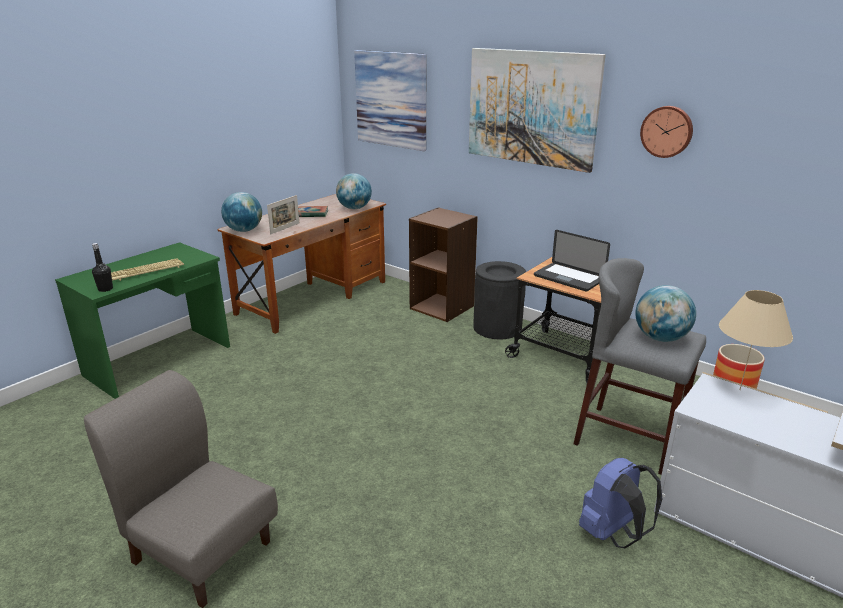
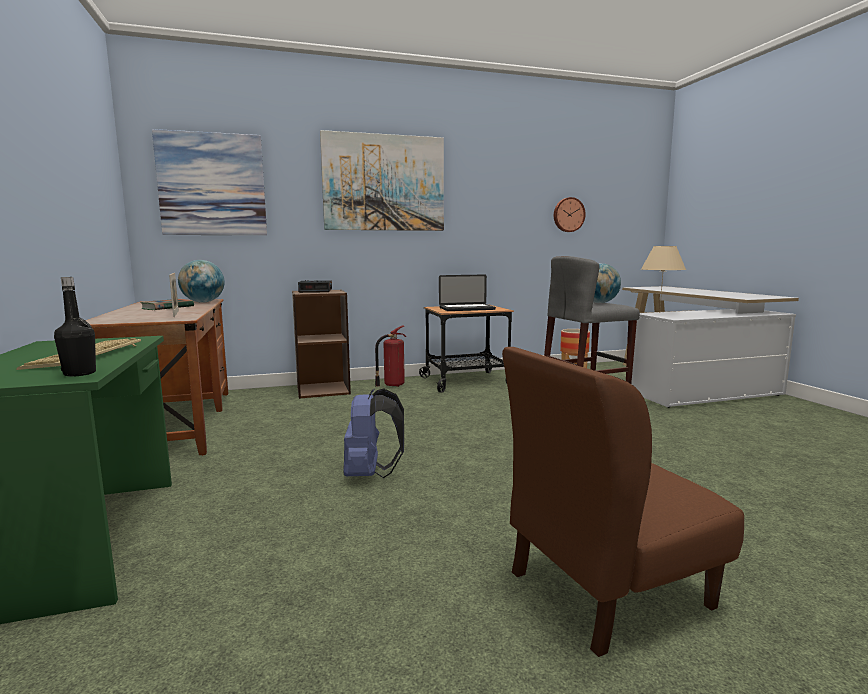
camera: 55 degrees left, 15 degrees down
(201, 551) = (606, 588): grey chair -> brown chair
(244, 230) = (123, 320): globe -> none
(444, 215) = (316, 291): none -> alarm clock
(497, 328) = (392, 385): black trash can -> fire extinguisher
(613, 534) = (681, 422): blue backpack -> blue backpack (371, 474)
(667, 131) = (492, 193): wall clock -> wall clock (568, 215)

